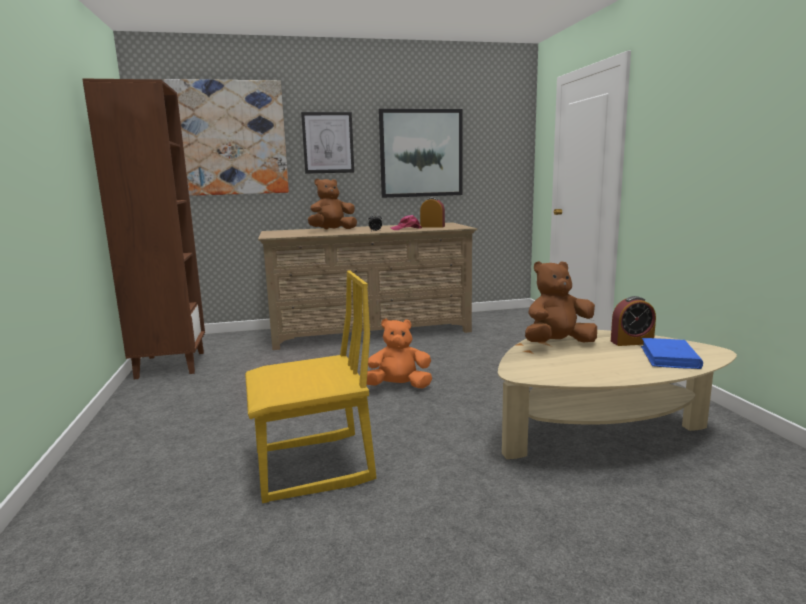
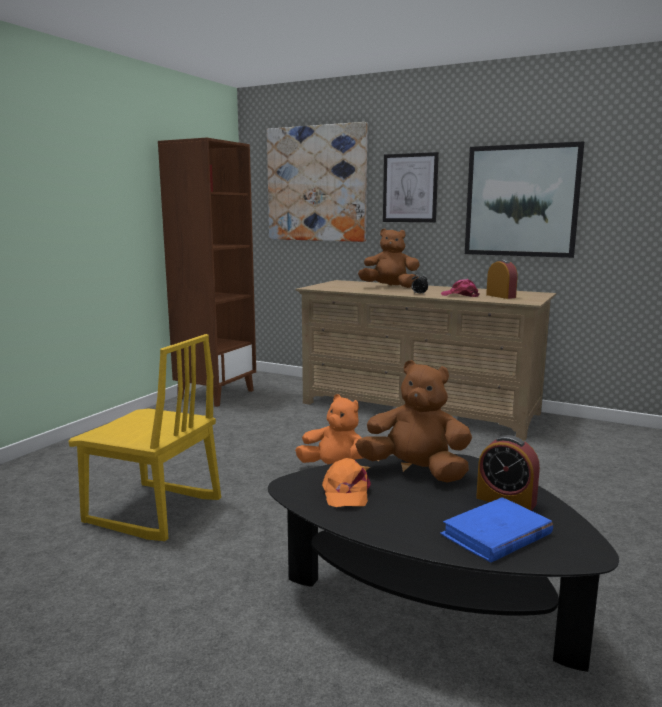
camera: 40 degrees right, 0 degrees up
(557, 366) = (345, 492): none -> orange cap
(600, 434) = (429, 606): beige coffee table -> black coffee table

